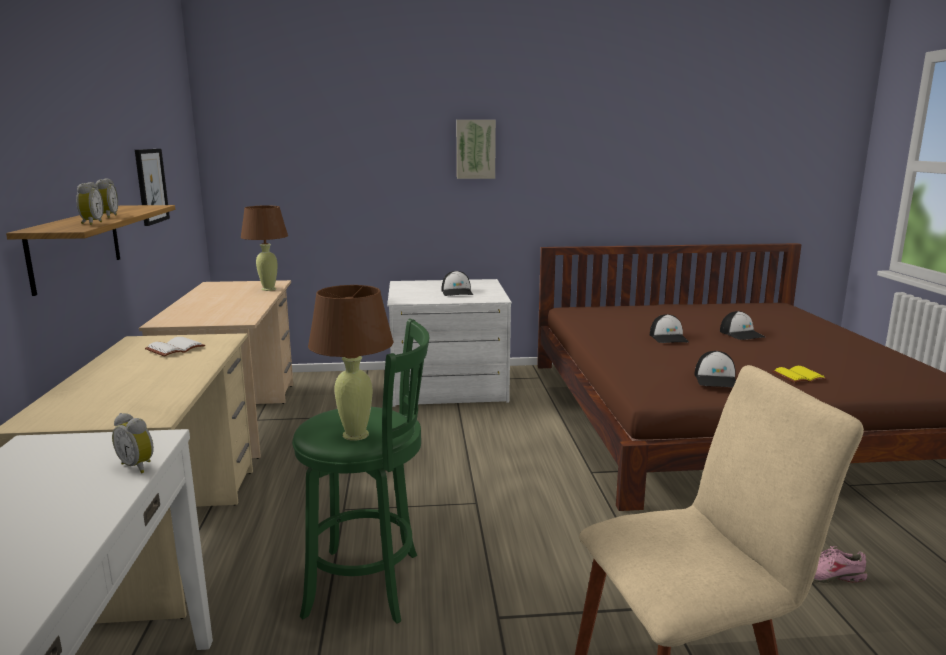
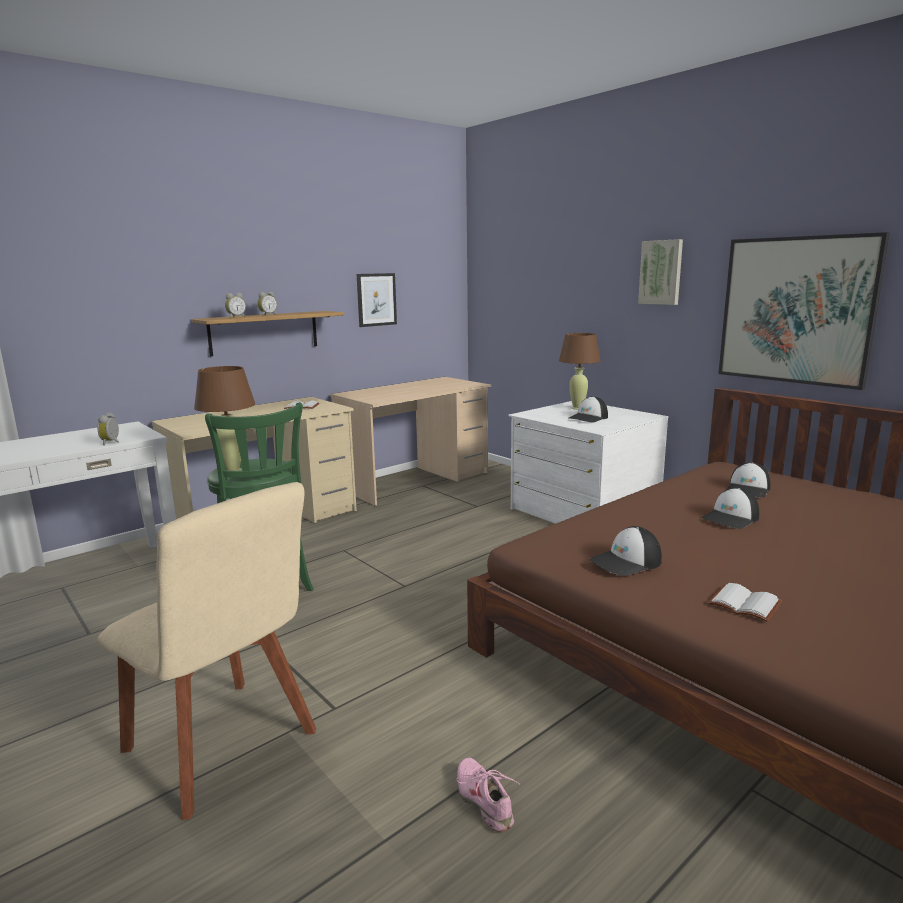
camera: 55 degrees right, 0 degrees up
(269, 289) = (456, 387): brown table lamp -> brown table lamp (577, 408)
(595, 179) = (796, 310): none -> picture
(742, 334) = (848, 547): cap -> cap (748, 489)
(799, 377) = (743, 604): yellow book -> white book

